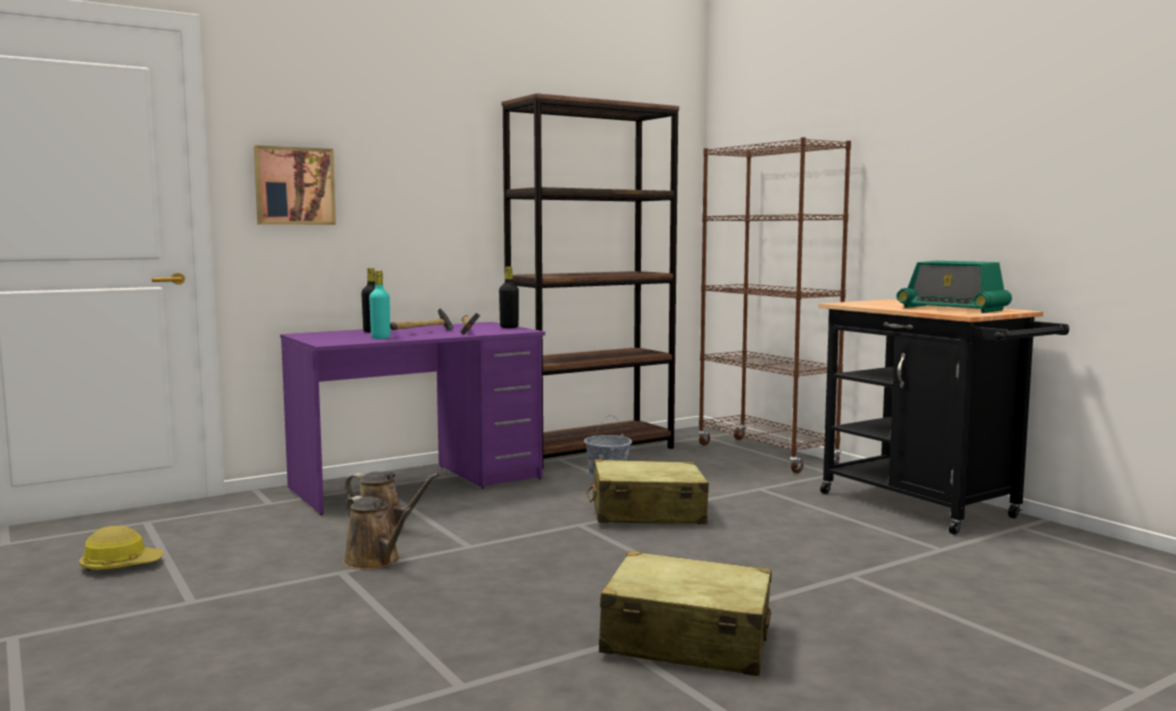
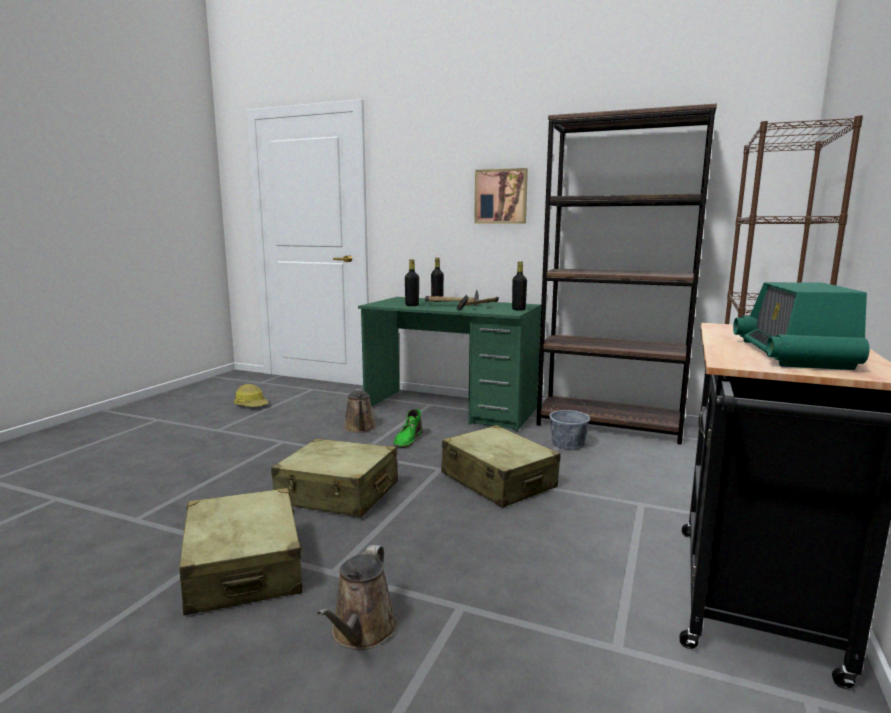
camera: 55 degrees right, 5 degrees up
(294, 186) = (410, 202): picture -> picture (501, 196)
(375, 561) = (306, 443): brown watering can -> brown watering can (361, 632)
(380, 338) = (412, 305): turquoise bottle -> black bottle
(418, 483) = (451, 409): purple desk -> green desk
(471, 518) = (408, 439): none -> green boot
(569, 574) = (338, 494): none -> beige suitcase

